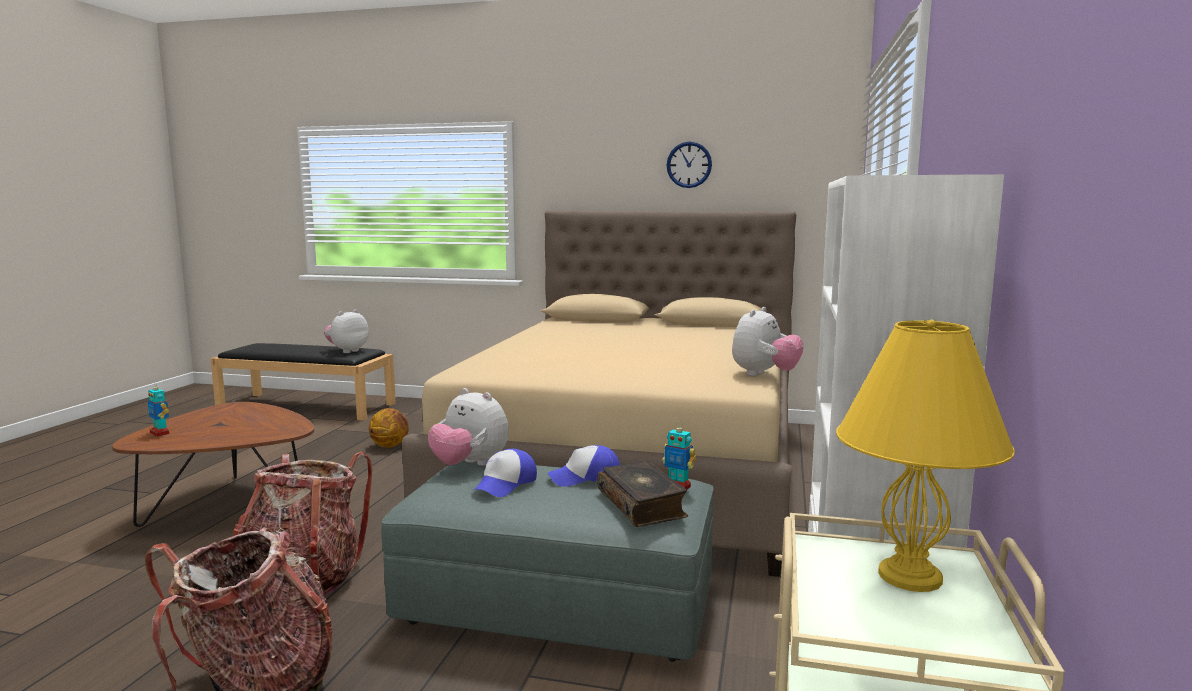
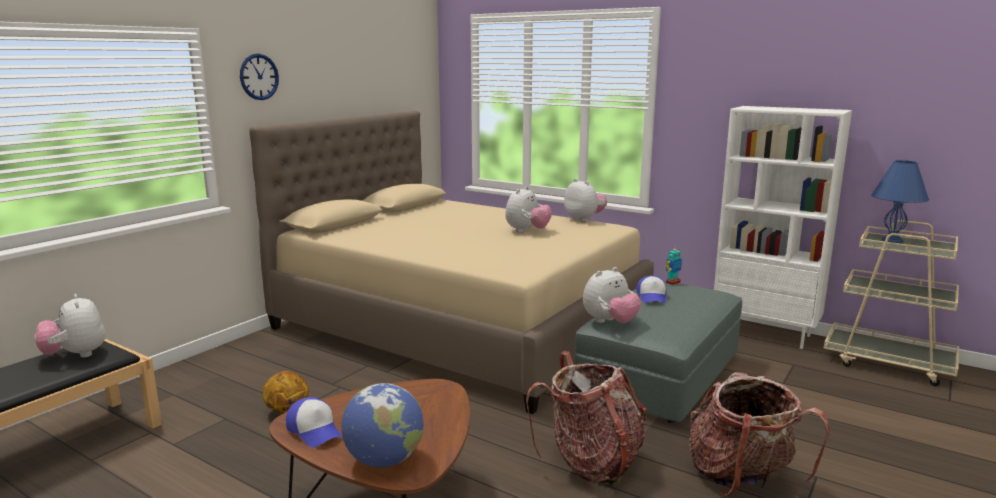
camera: 70 degrees left, 5 degrees up
(160, 433) = (384, 460): toy robot -> globe
(505, 484) = (656, 315): cap -> cap (315, 430)
(642, 504) = (698, 291): book -> none
(654, 361) = (527, 231): none -> plush toy
(689, 165) = (350, 76): wall clock -> wall clock (259, 77)
(911, 577) = (892, 241): yellow table lamp -> blue table lamp

